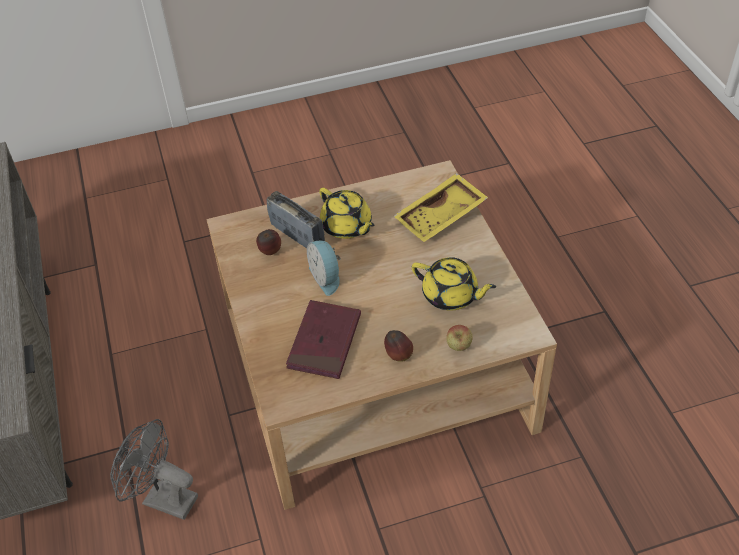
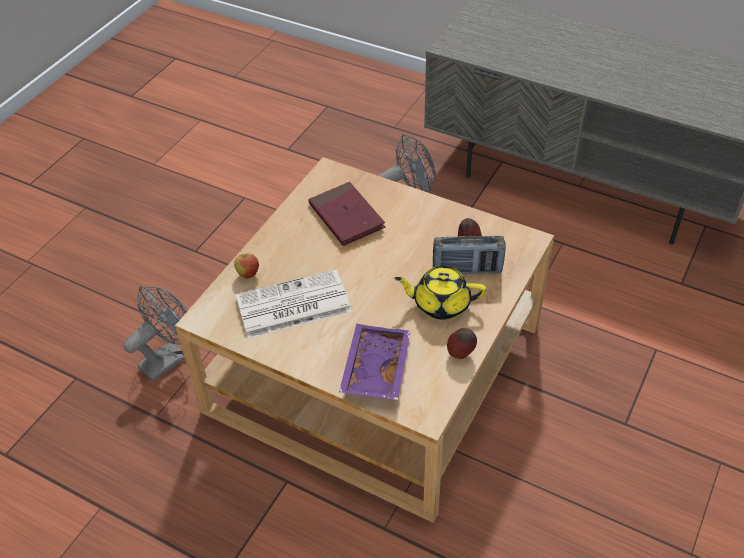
camera: 135 degrees right, 0 degrees up
(326, 277) = (402, 256): alarm clock -> none
(398, 356) = (285, 241): apple -> apple (461, 353)
(441, 217) = (374, 369): yellow tray -> purple tray
(451, 296) = (292, 306): yellow teapot -> newspaper
(532, 506) = (169, 358): none -> grey fan

